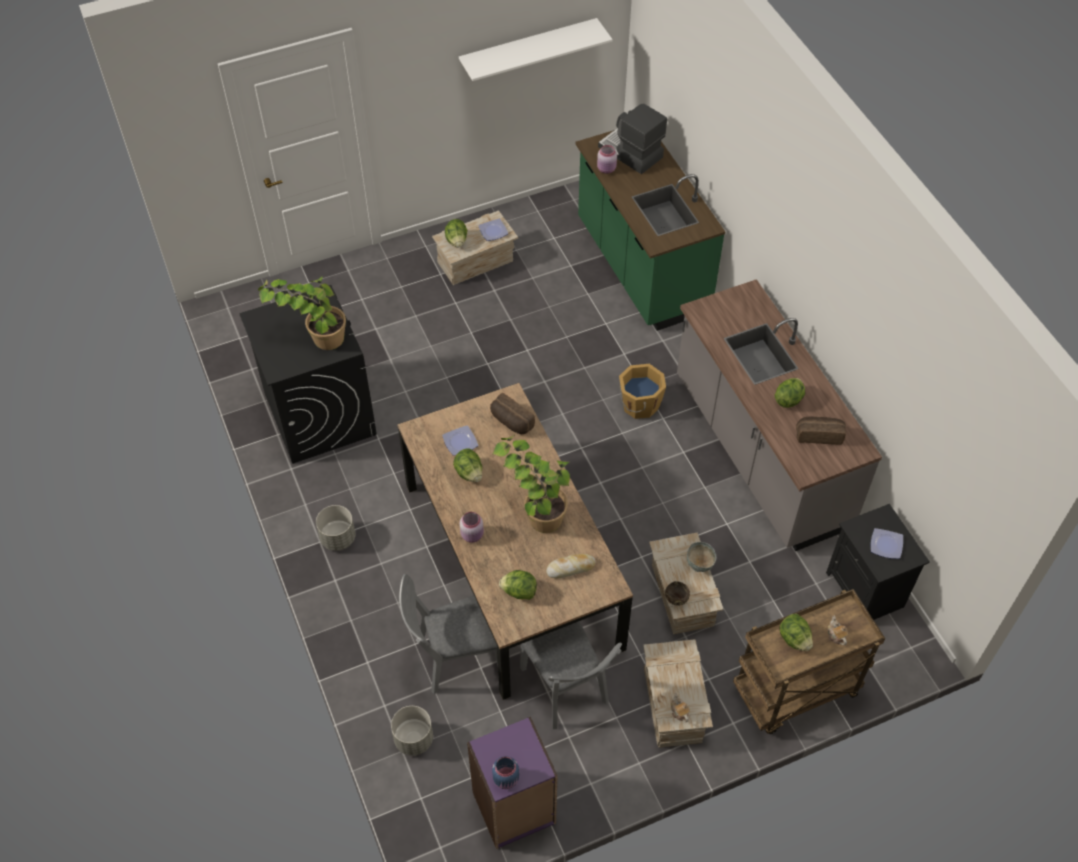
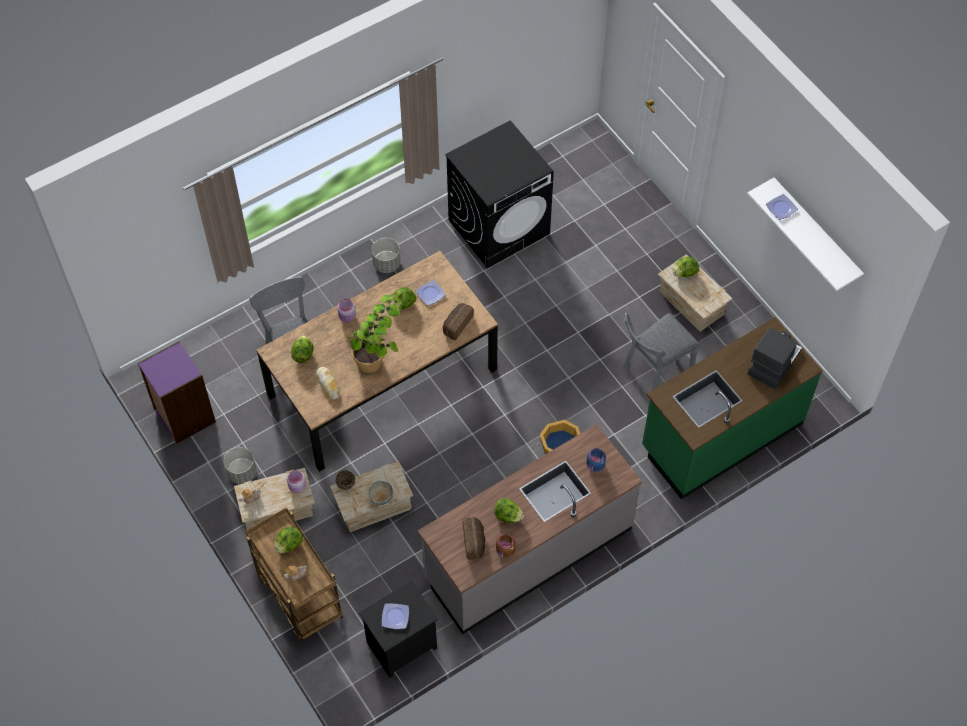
camera: 80 degrees right, 5 degrees up
(313, 335) = (498, 171): potted plant -> none
(413, 739) = (229, 345): grey planter -> grey planter (241, 472)
(494, 231) = (704, 298): plate -> plate (781, 209)
(506, 779) = (154, 368): blue jar -> blue jar (595, 466)
(567, 691) = (279, 436): grey chair -> grey chair (654, 370)
(607, 169) = (745, 346): pink jar -> pink jar (297, 487)
(833, 408) = (505, 551): none -> brown jar

